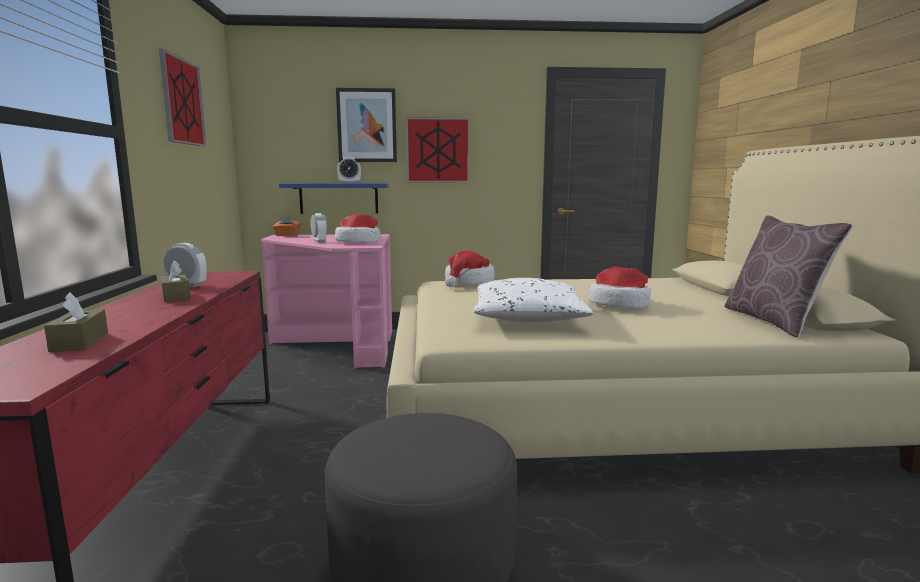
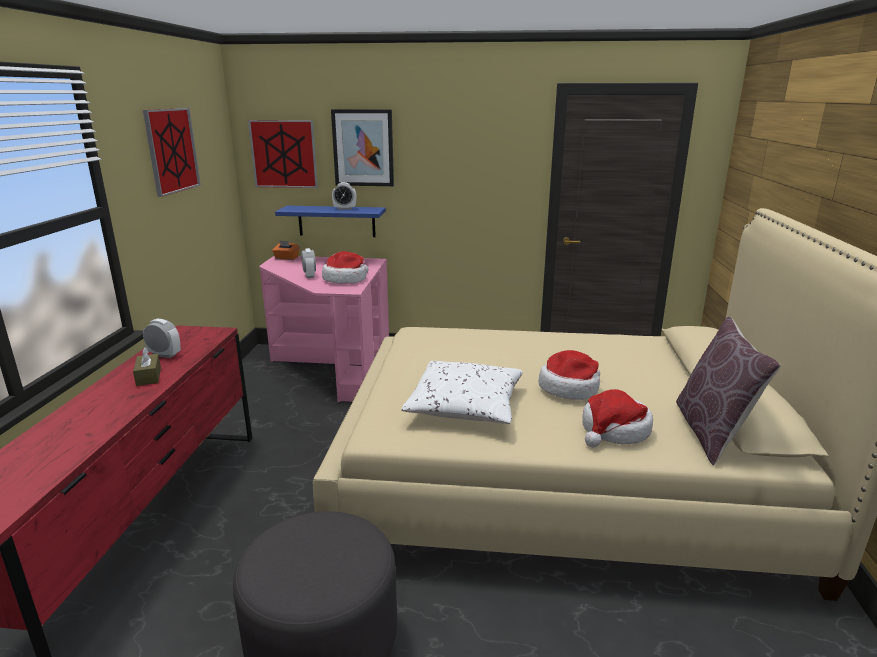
camera: 10 degrees right, 10 degrees up
(79, 342) = (53, 451): brown tissue box -> none
(438, 150) = (436, 174): picture -> picture (284, 154)
(468, 282) = (440, 336): hat -> hat (614, 430)

